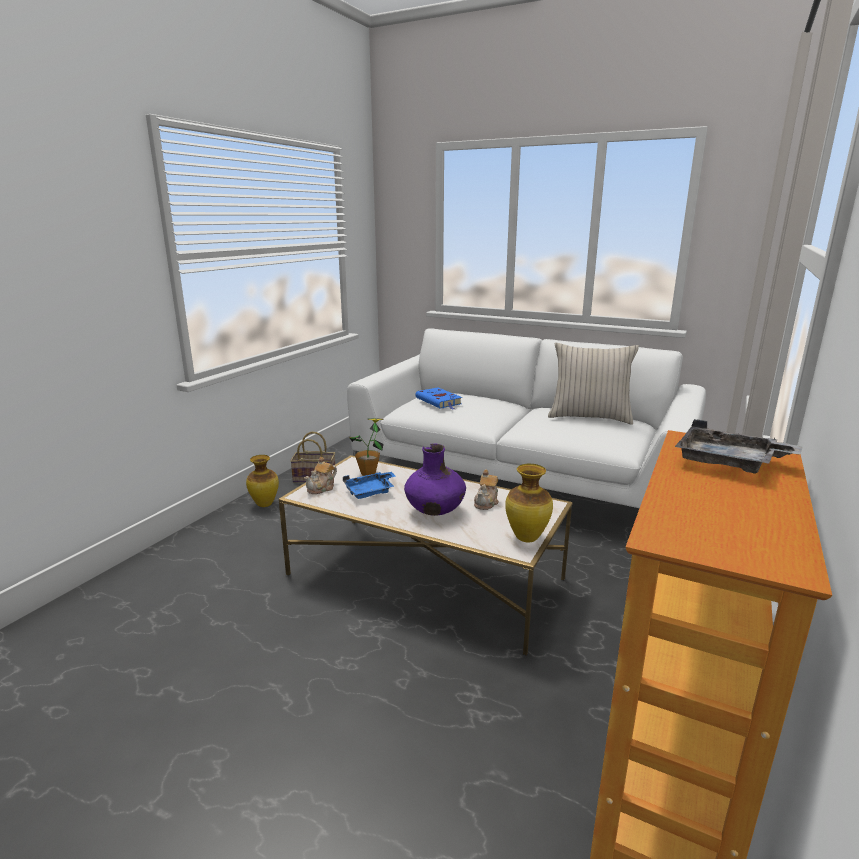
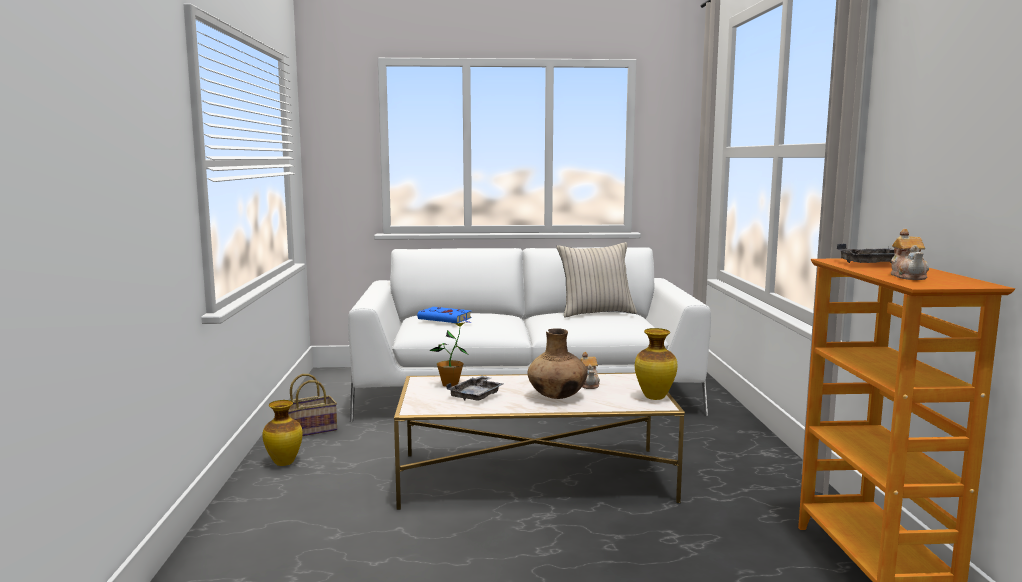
camera: 30 degrees left, 10 degrees down
(322, 488) = (425, 402): teapot -> teapot (908, 276)
(370, 491) = (476, 396): blue tray -> grey tray
(435, 511) = (557, 397): purple vase -> brown vase

